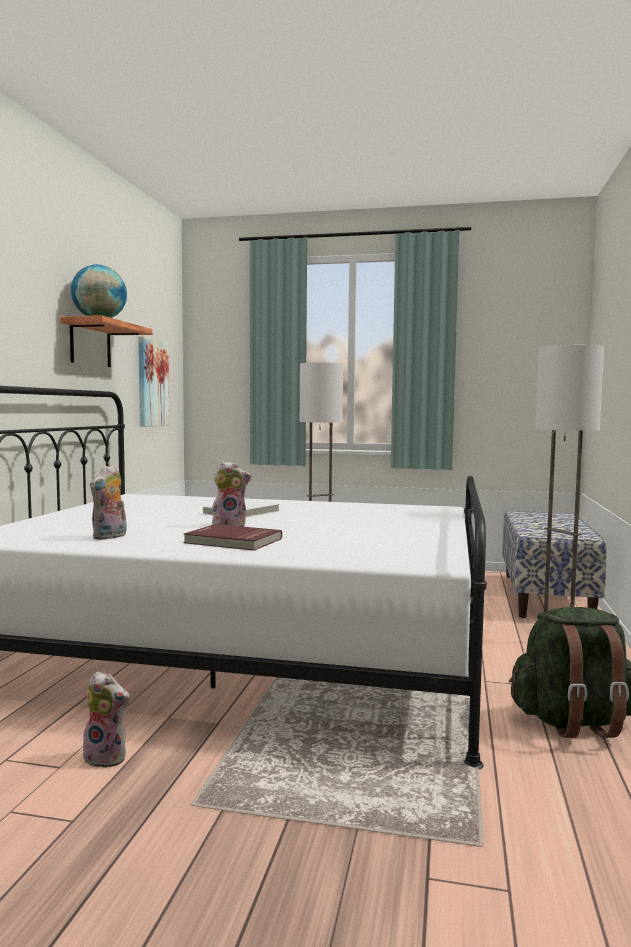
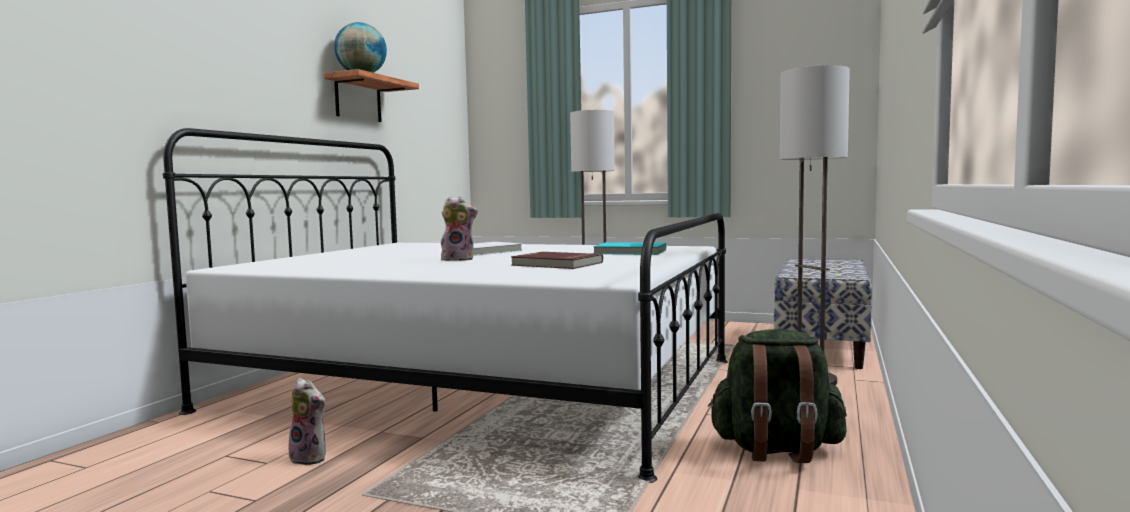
camera: 10 degrees right, 0 degrees up
(110, 537) = (339, 266): plush toy -> none
(152, 383) = (430, 139): picture -> none
(232, 541) = (444, 268): red book -> red book (556, 264)
(393, 515) = (630, 252): none -> turquoise book

